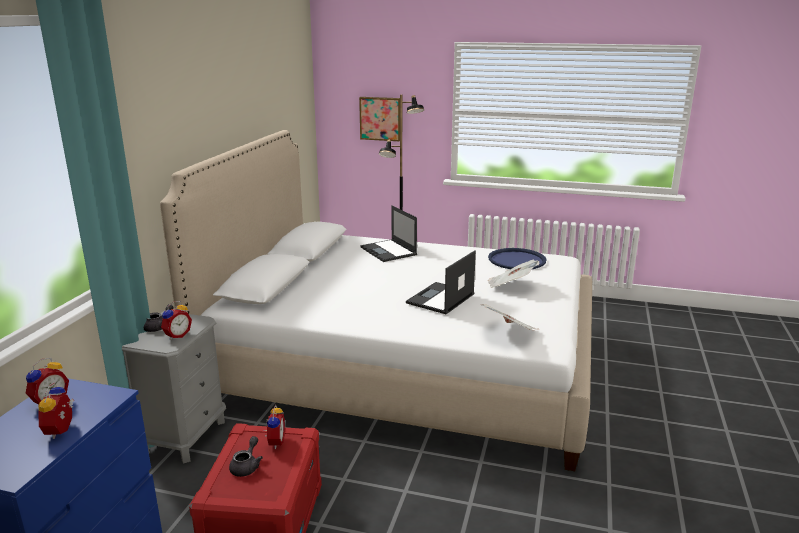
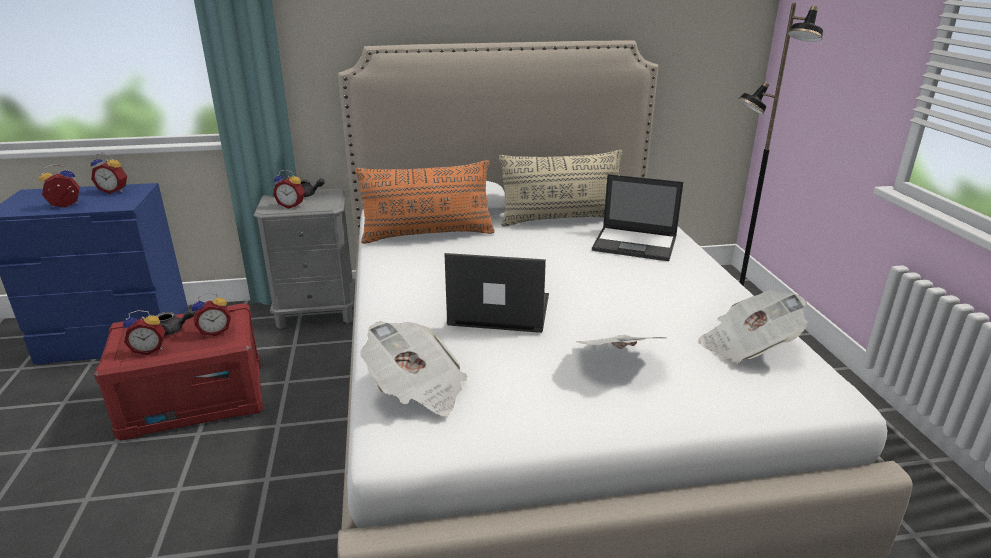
camera: 65 degrees right, 5 degrees up
(273, 479) = (149, 350): none -> alarm clock
(301, 299) = (428, 235): none -> orange pillow
(329, 259) = (561, 219): none -> beige pillow
(381, 118) = (834, 54): picture -> none
(389, 251) = (635, 244): laptop -> laptop turned 105 degrees counterclockwise
(517, 260) = (747, 347): blue tray -> newspaper

